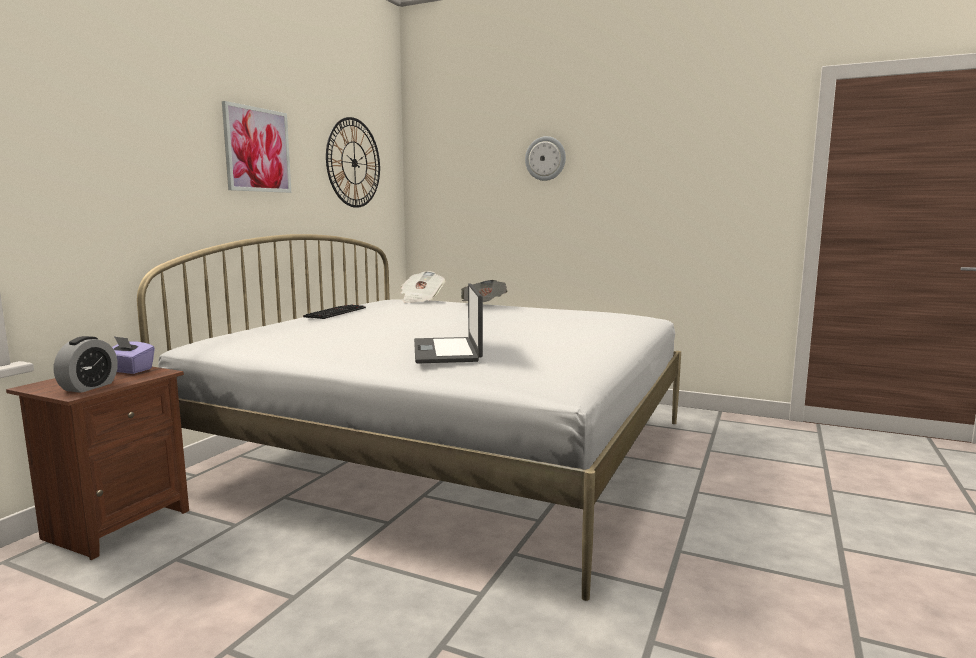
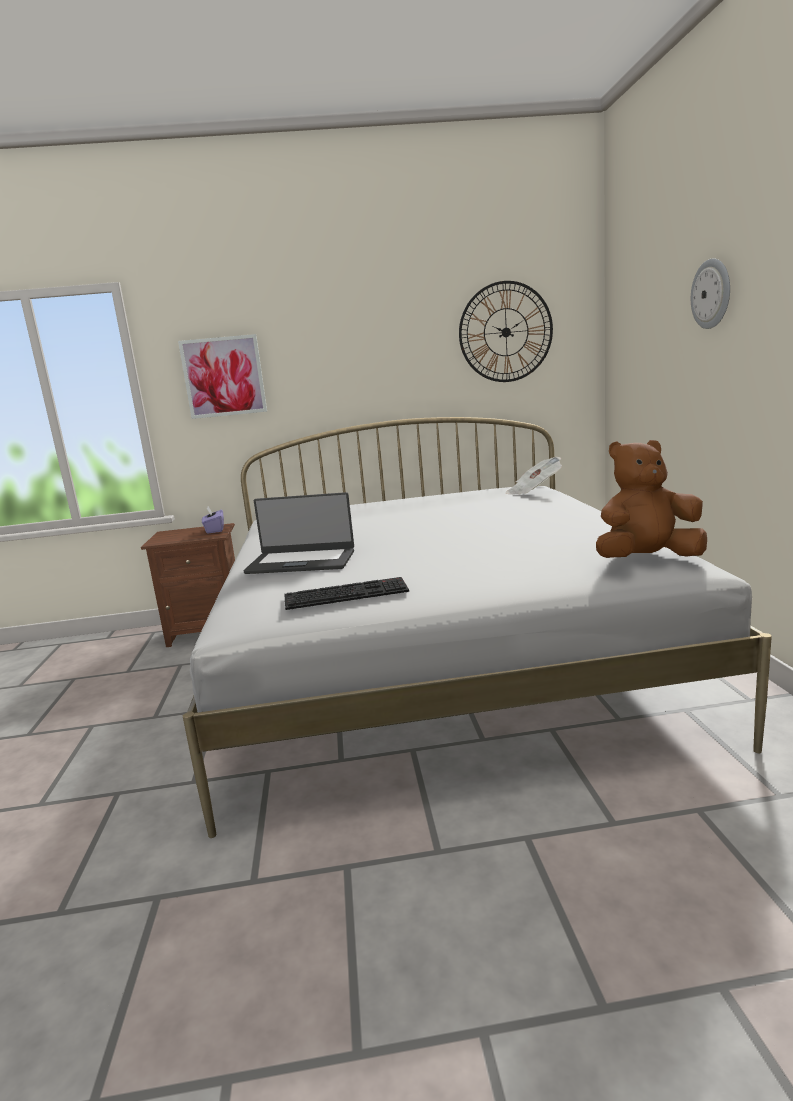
camera: 60 degrees right, 5 degrees up
(89, 387) = (171, 539): alarm clock -> none
(257, 150) = (364, 343): picture -> picture (224, 377)
(335, 312) = (414, 498): keyboard -> keyboard (347, 593)
(447, 351) = (301, 561): laptop -> laptop turned 135 degrees counterclockwise
(483, 305) = (556, 509): newspaper -> none
(630, 316) = (647, 559): none -> brown plush toy

